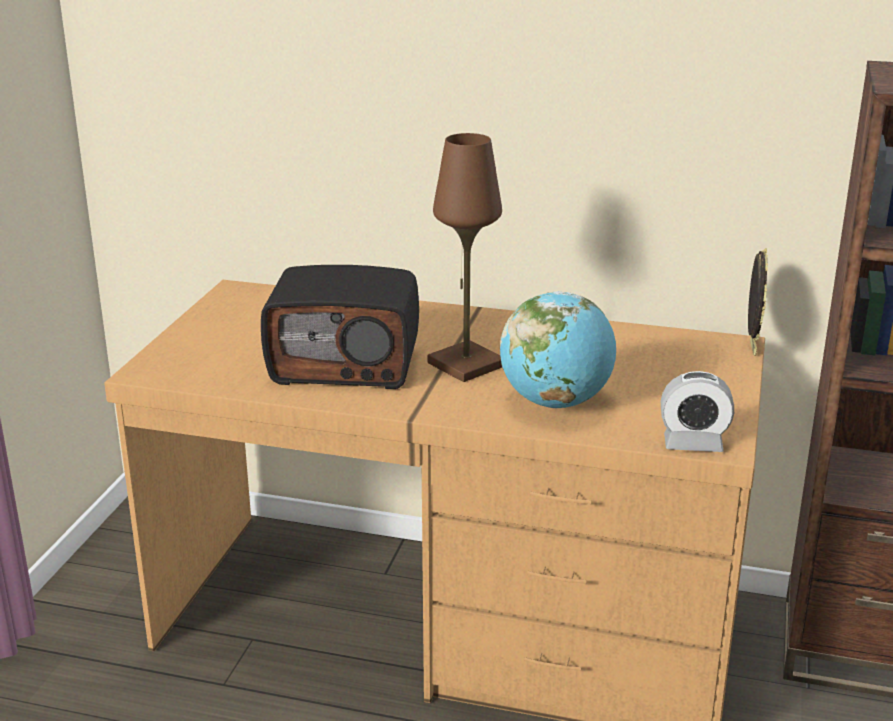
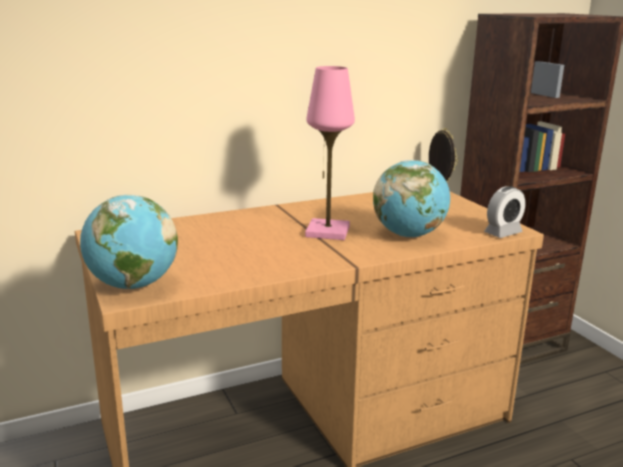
camera: 40 degrees left, 5 degrees down
(171, 361) = (133, 285): none -> globe
(346, 364) = (259, 251): radio -> none
(465, 364) = (327, 232): brown table lamp -> pink table lamp

